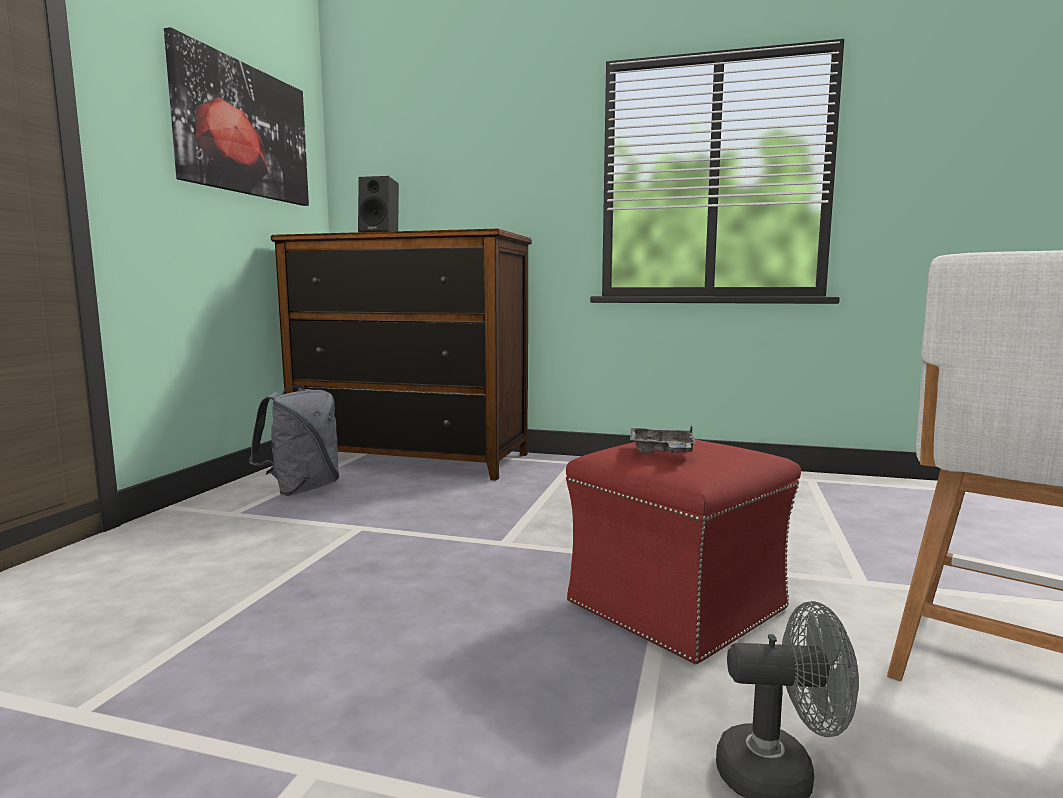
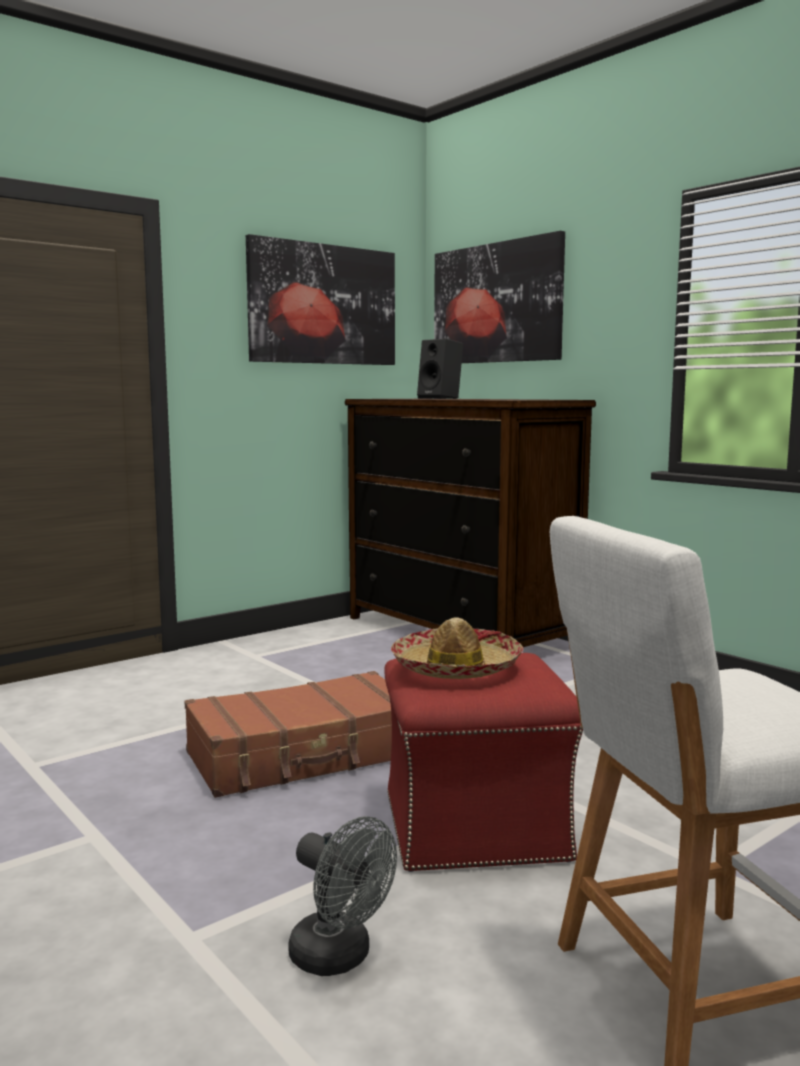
camera: 35 degrees right, 0 degrees up
(302, 489) = (328, 645): grey backpack -> none
(414, 151) = (496, 303): none -> picture
(434, 592) = (305, 755): none -> brown suitcase
(662, 452) = (456, 667): grey tray -> hat

